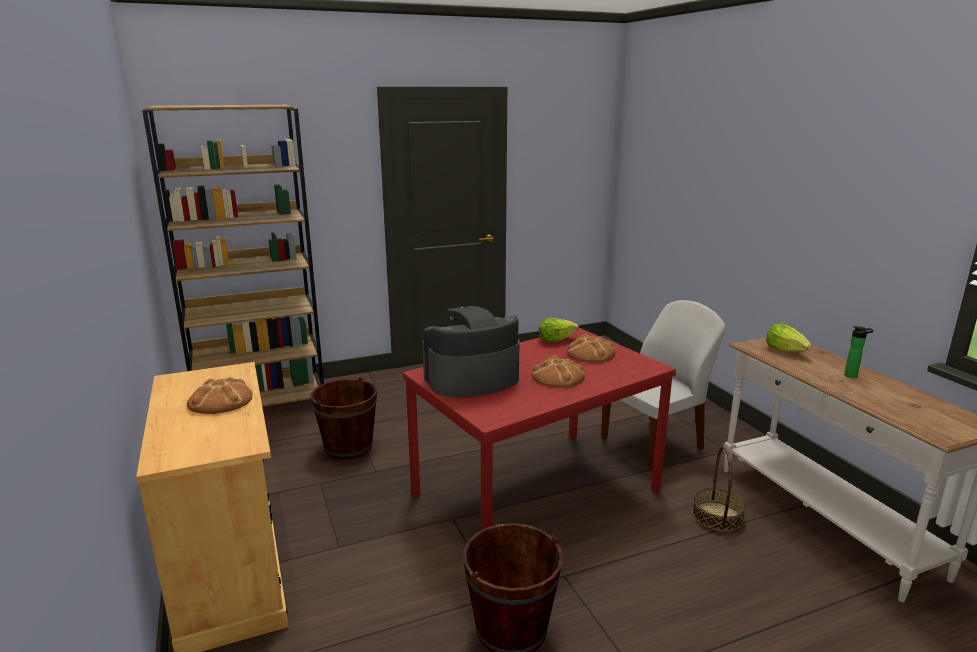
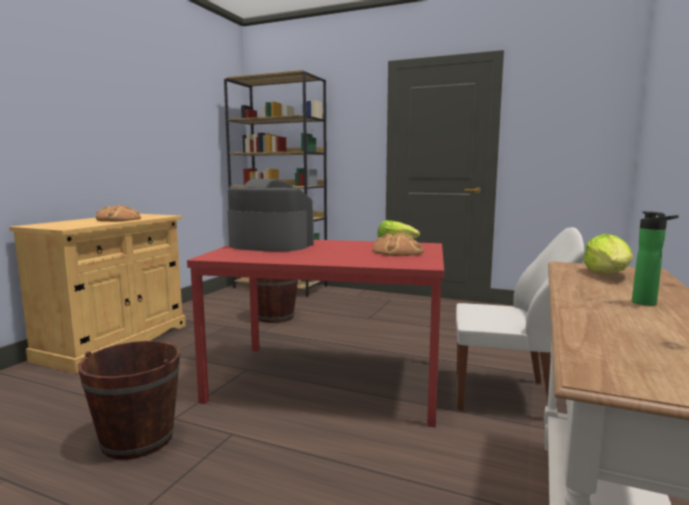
camera: 45 degrees right, 10 degrees down
(558, 376) = (327, 254): bread -> none
(717, 516) = (452, 475): basket -> none

